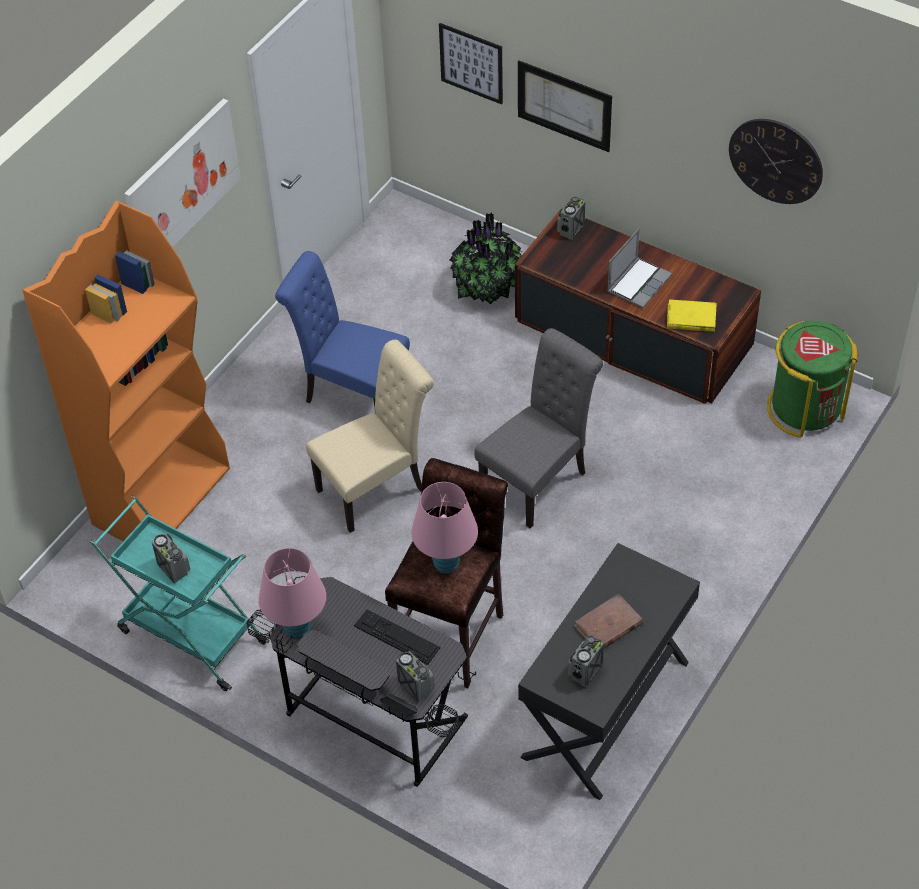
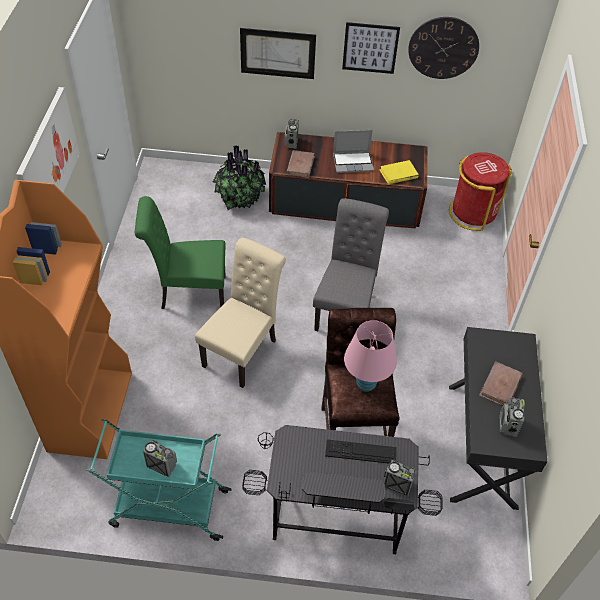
camera: 30 degrees left, 0 degrees up
(297, 629) = (285, 475): pink table lamp -> none
(350, 392) = (188, 292): blue chair -> green chair
(471, 63) = (201, 41): picture -> picture (370, 48)
(563, 266) = (300, 165): none -> brown book
(638, 283) = (353, 162): laptop -> laptop turned 75 degrees clockwise
(804, 408) = (472, 213): green trash can -> red trash can

